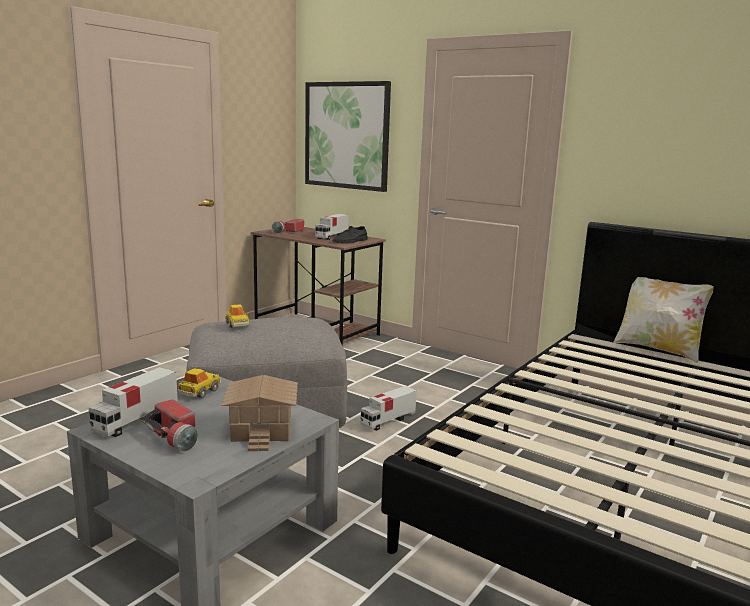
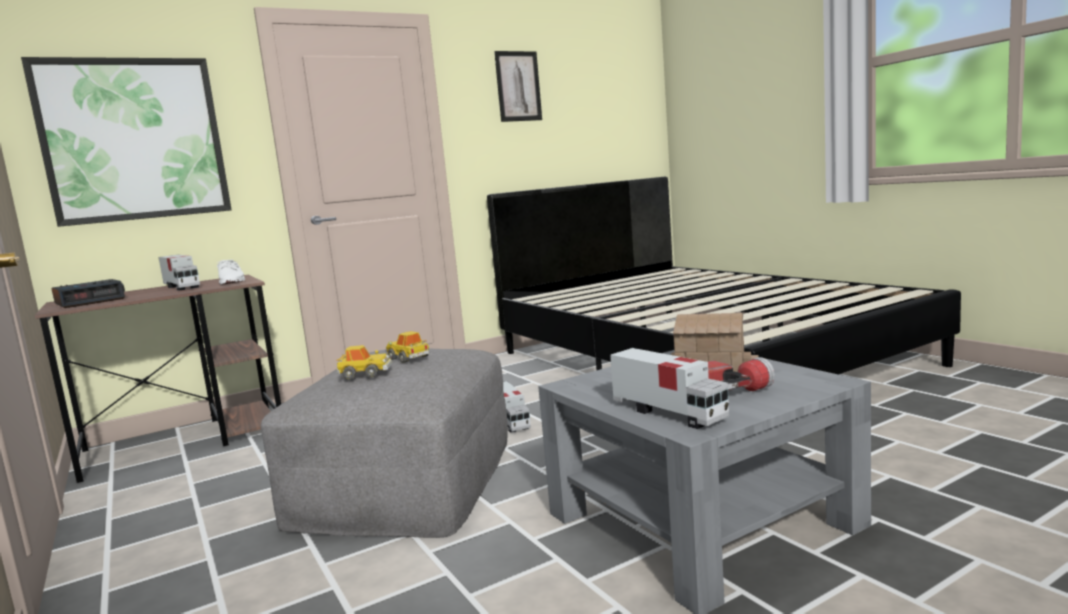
camera: 65 degrees left, 5 degrees down
(199, 392) = (591, 390): toy car -> toy car (408, 358)
(288, 231) = (90, 301): flashlight -> alarm clock
(350, 241) = (232, 281): black shoe -> white shoe
(657, 349) = (569, 287): pillow -> none
(665, 106) = (518, 86): none -> picture

